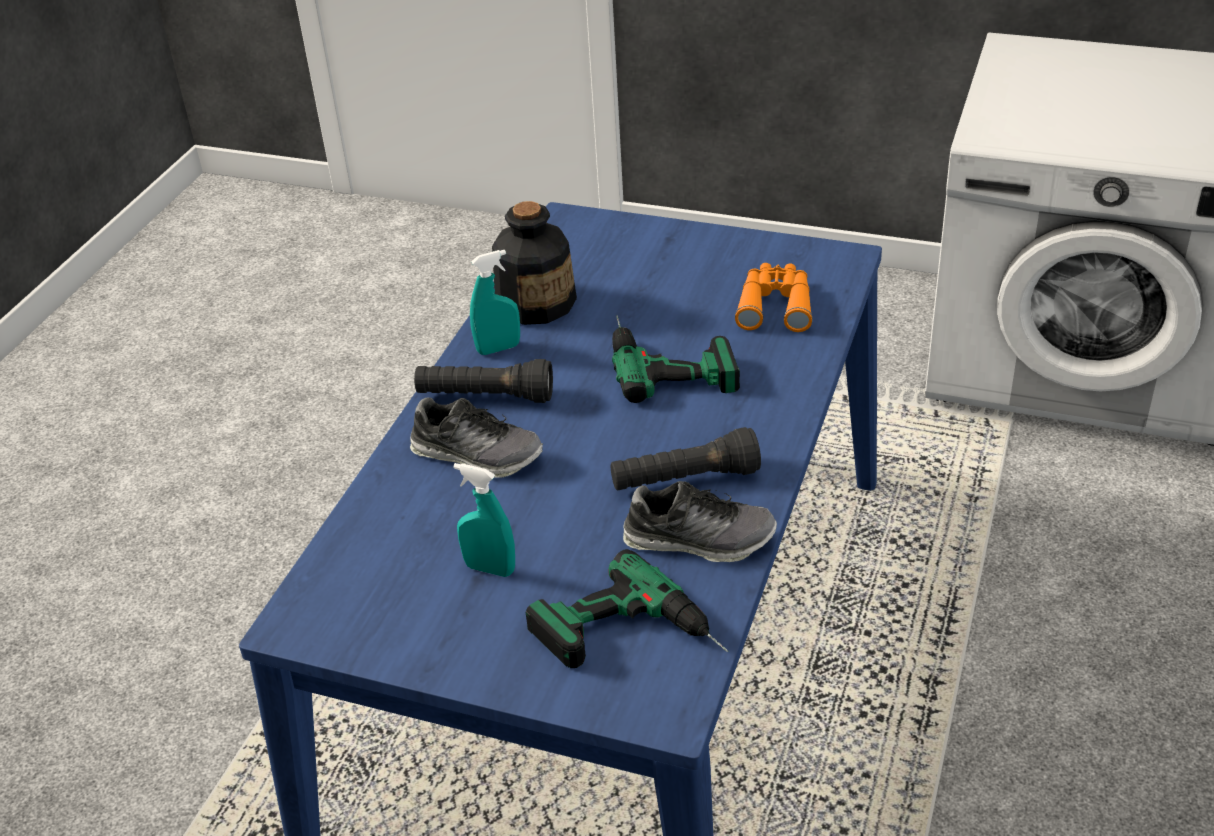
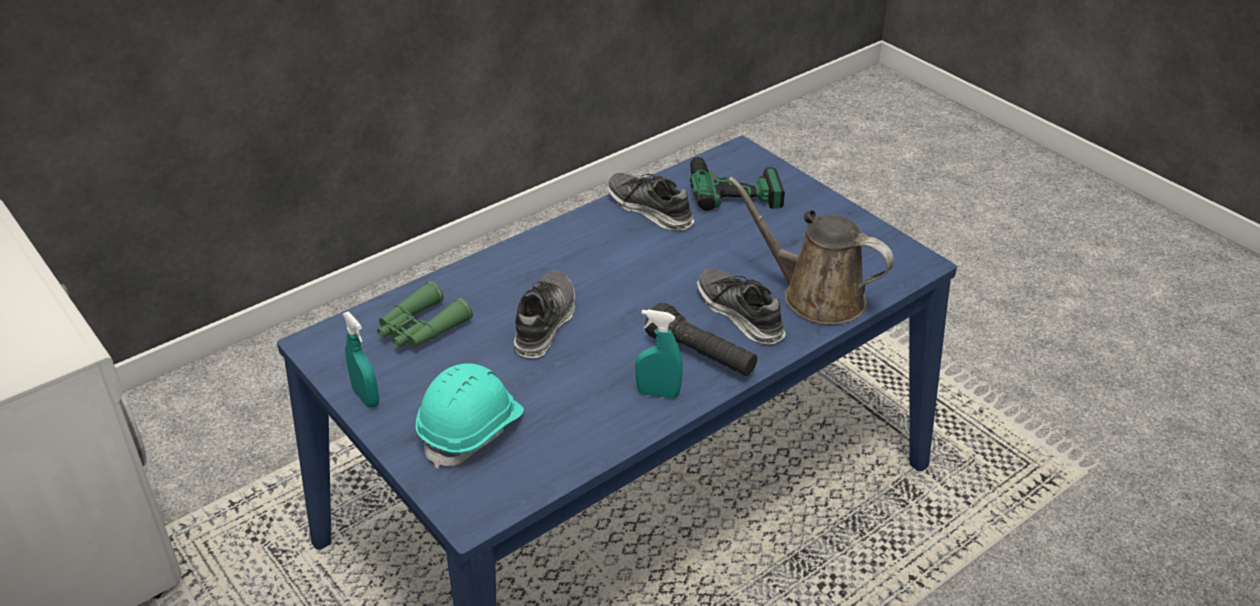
camera: 150 degrees left, 0 degrees up
(404, 515) = (815, 296): none -> brown watering can
(490, 568) = (781, 244): turquoise spray bottle -> turquoise spray bottle (366, 397)
(536, 302) = (590, 424): bottle -> none
(629, 260) = (472, 430): none -> turquoise hard hat
(669, 359) = (544, 322): power drill -> shoe
(685, 480) = (623, 242): black flashlight -> none
(775, 305) = (421, 329): orange binoculars -> green binoculars

